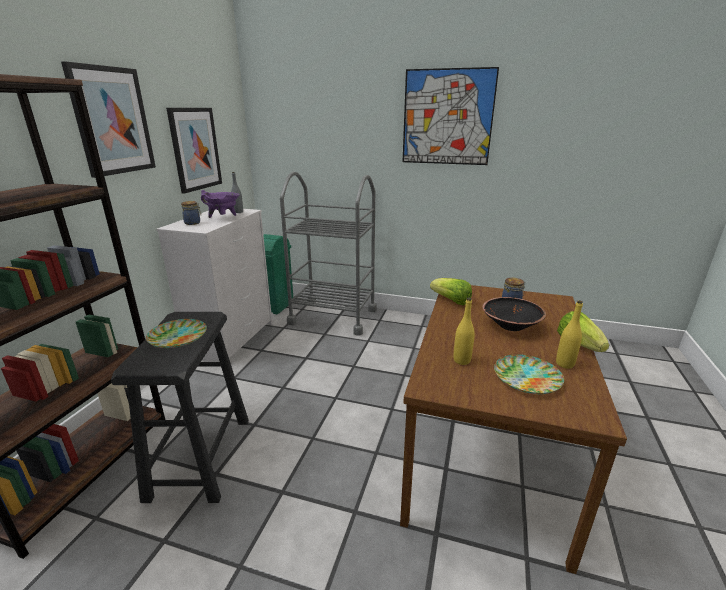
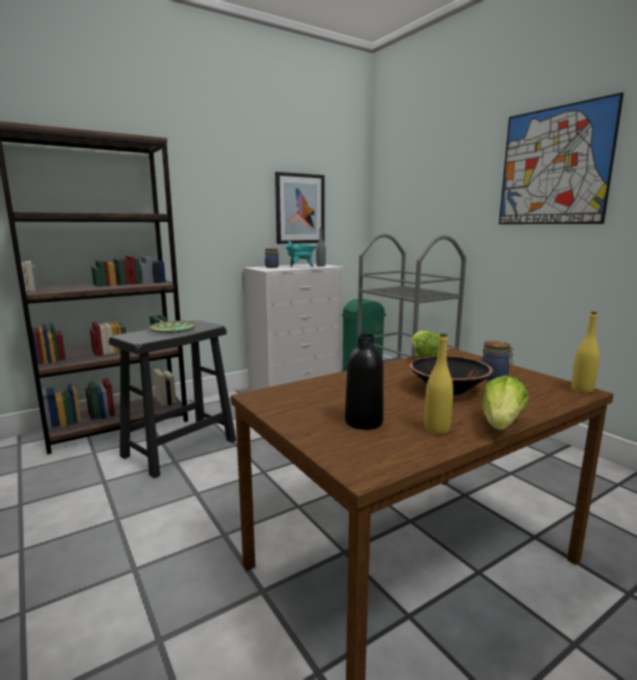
camera: 40 degrees right, 10 degrees down
(112, 121) = (221, 178): picture -> none
(223, 218) = (300, 267): purple cooking pot -> turquoise cooking pot
(461, 360) = (330, 393): yellow bottle -> yellow bottle (582, 390)
(526, 377) = (363, 422): plate -> black bottle

